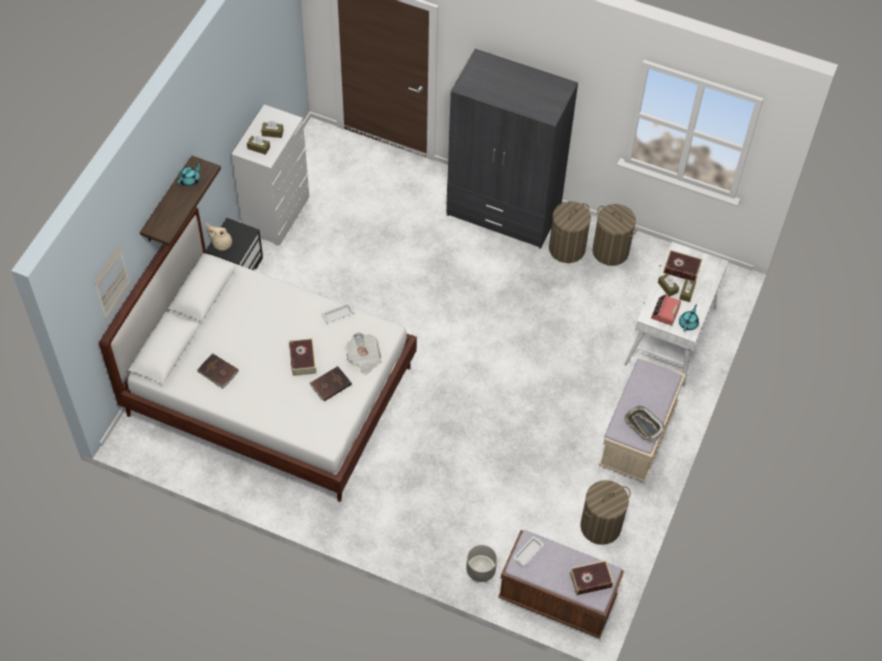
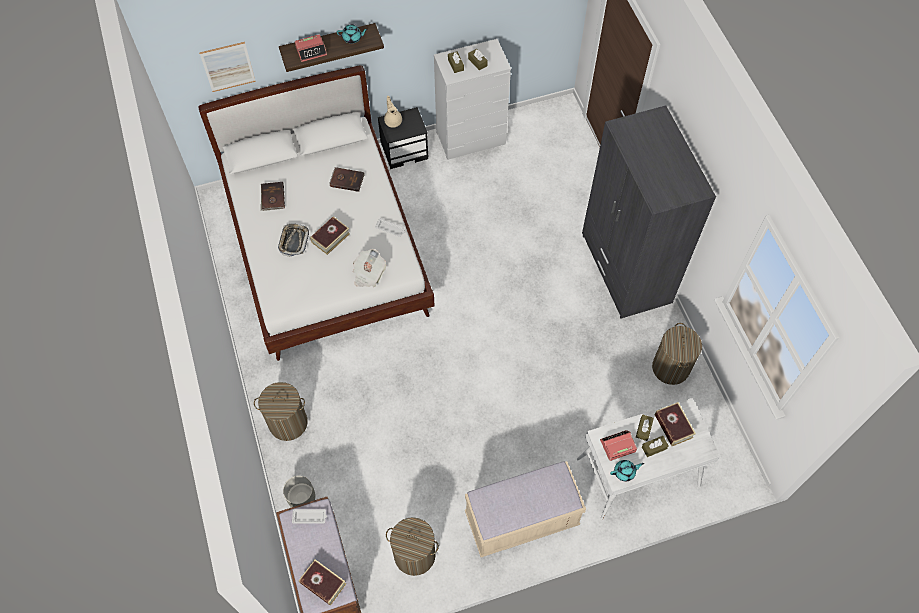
camera: 50 degrees right, 5 degrees up
(171, 214) = (311, 51): none -> alarm clock
(330, 384) = (325, 270): brown book -> brown book (347, 180)
(567, 249) = (639, 336): laundry basket -> laundry basket (288, 422)
(643, 425) = (503, 513): tray -> tray (293, 241)

